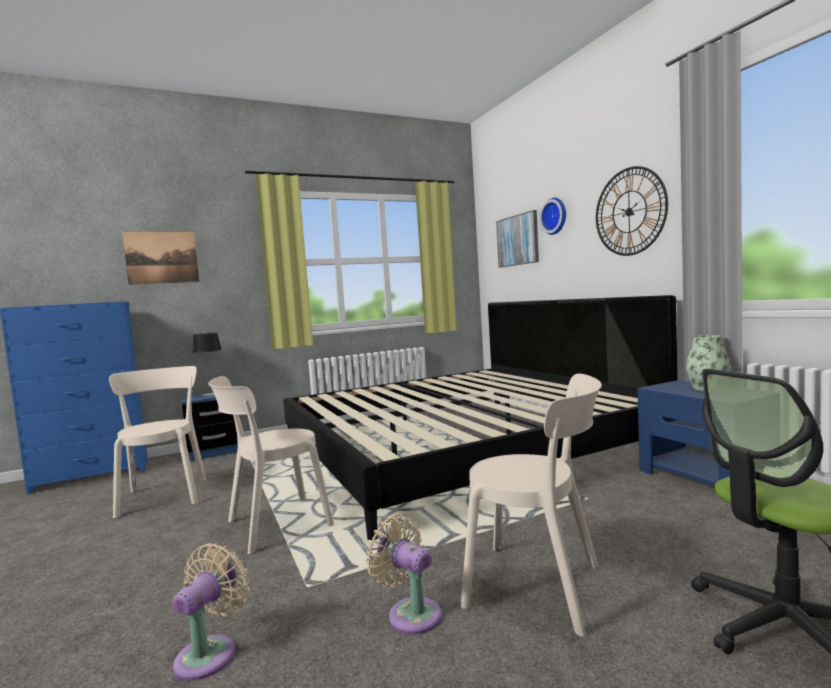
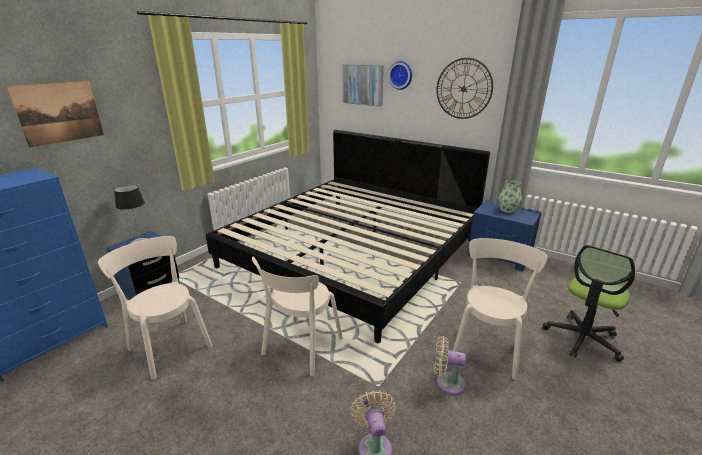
camera: 30 degrees left, 20 degrees up
(541, 587) = (487, 347): beige chair -> beige chair turned 60 degrees counterclockwise

